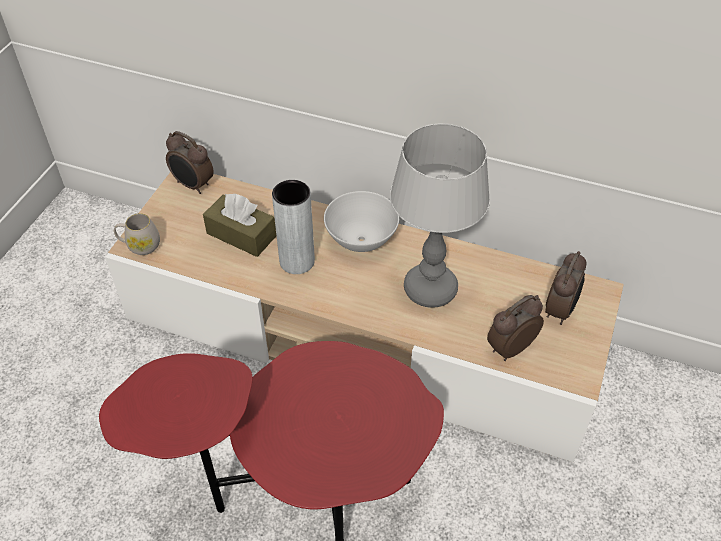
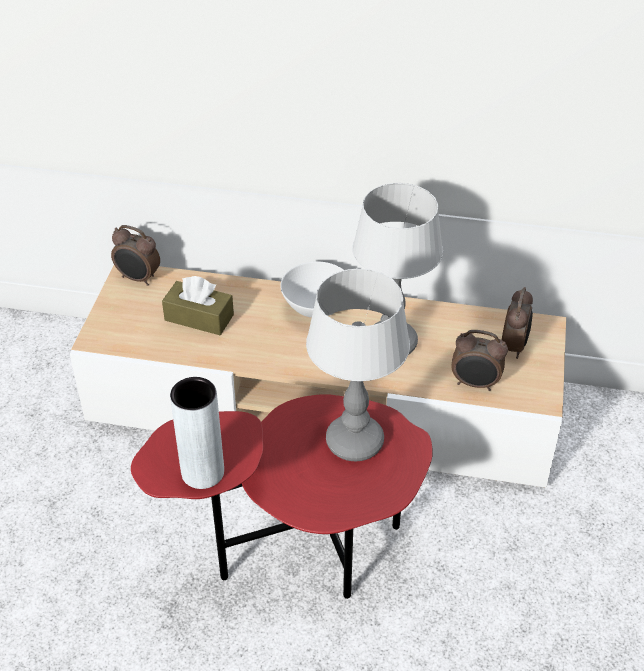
camera: 10 degrees left, 5 degrees down
(140, 246) = (101, 339): white mug -> none
(297, 261) = (259, 334): grey vase -> grey vase (202, 472)
(361, 403) = (356, 442): none -> table lamp
(509, 348) = (475, 384): alarm clock -> alarm clock turned 120 degrees counterclockwise

